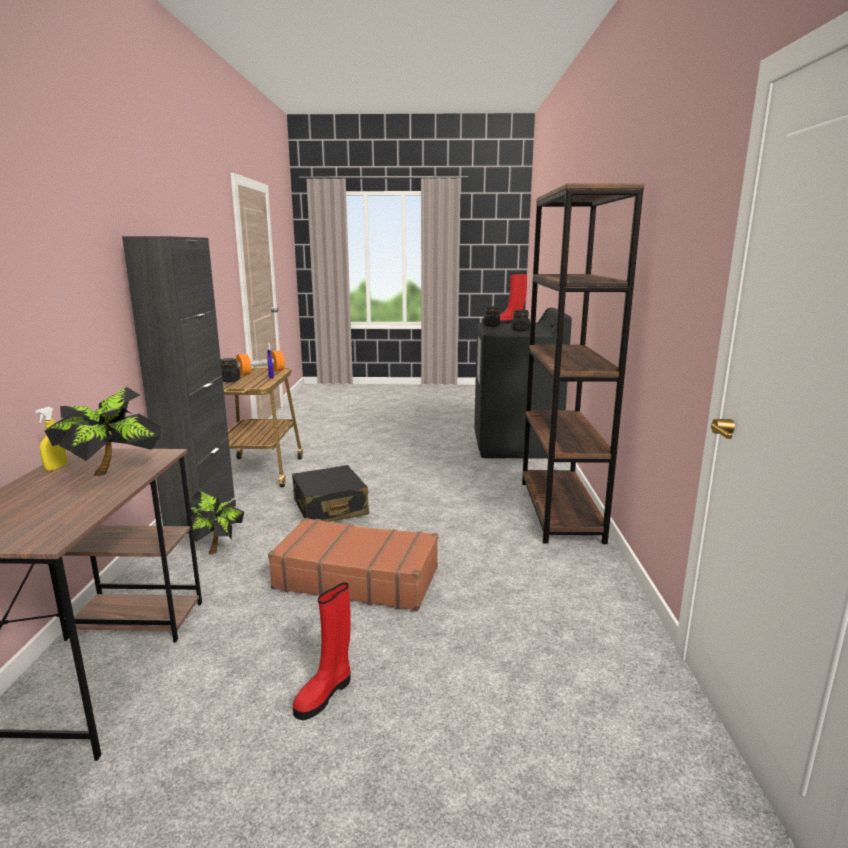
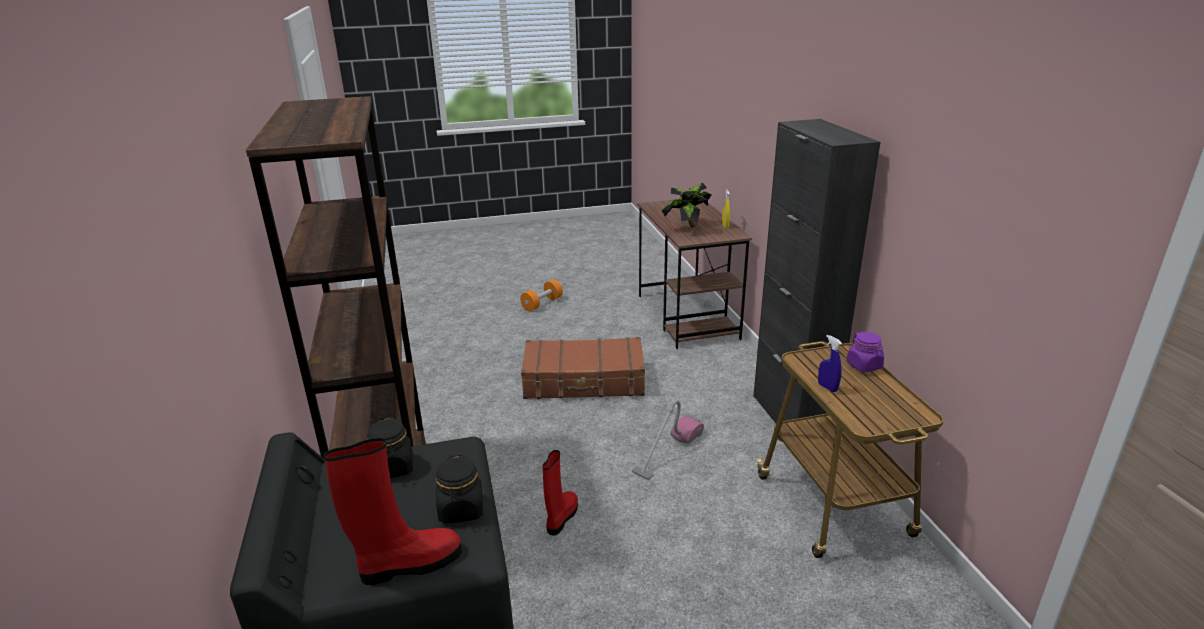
camera: 165 degrees right, 10 degrees up
(217, 548) = (721, 385): potted plant -> none
(229, 381) = (864, 366): black jar -> purple jar
(261, 372) = (871, 403): orange dumbbell -> orange dumbbell (542, 304)
(325, 694) = (561, 324): red boot -> red boot (561, 517)
(330, 508) = (668, 451): black suitcase -> vacuum cleaner

